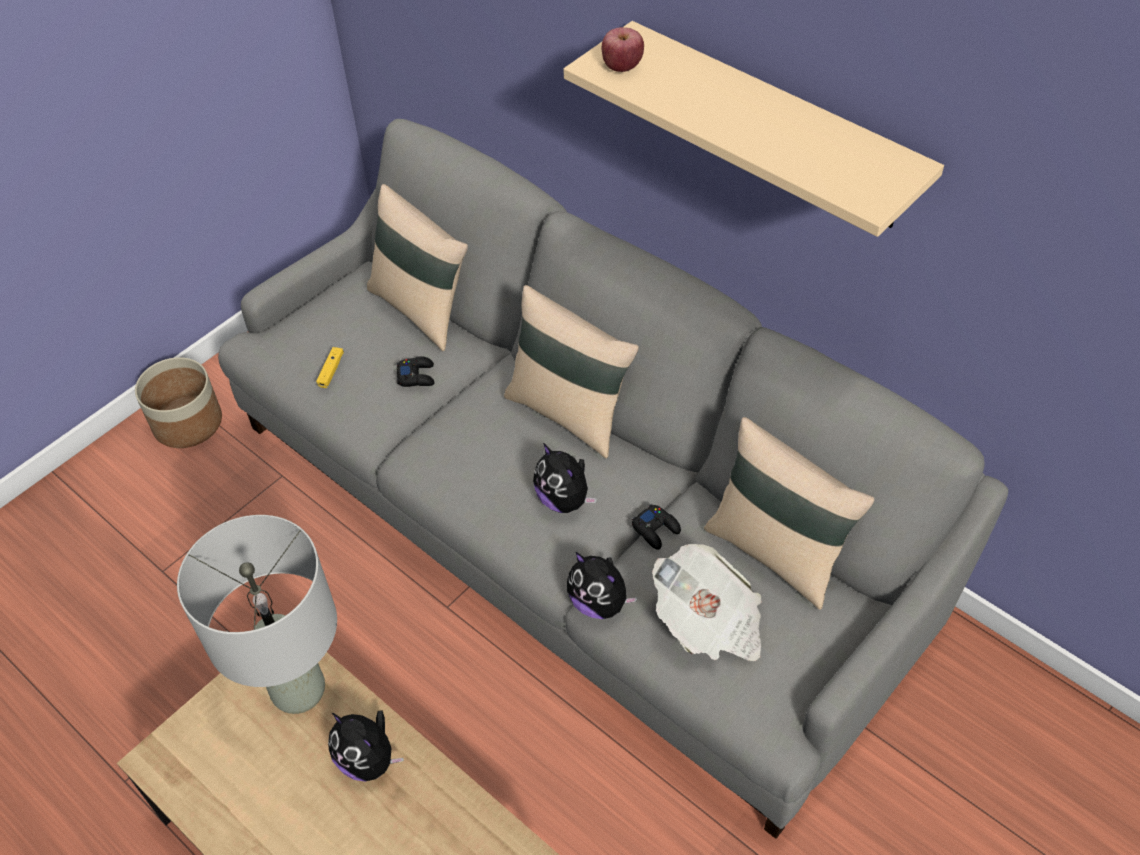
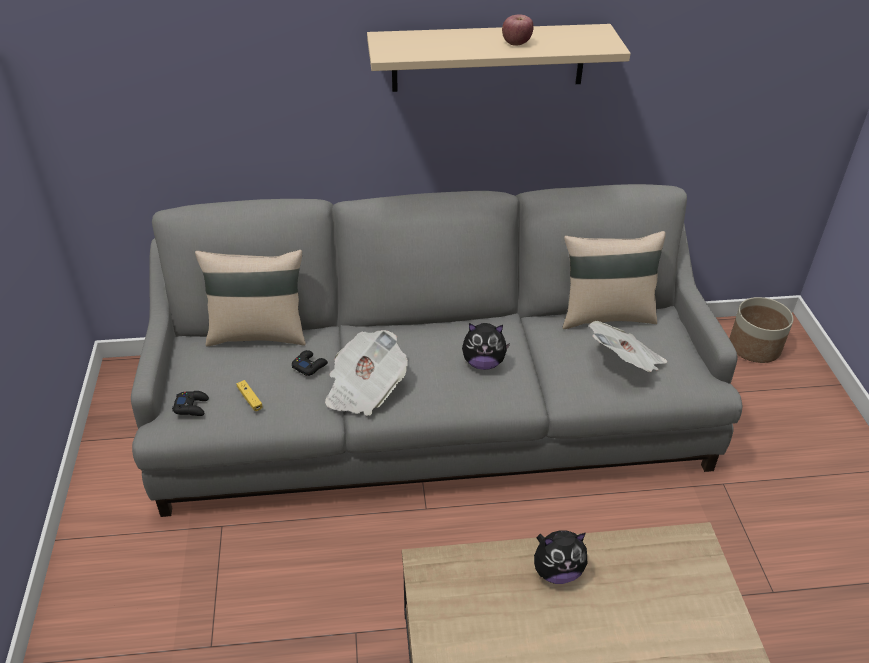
camera: 50 degrees left, 10 degrees down
(188, 423) = (103, 550): planter -> planter (755, 347)
(298, 691) = (468, 577): grey table lamp -> none
(433, 438) = (364, 389): none -> newspaper
(569, 412) = (424, 325): beige pillow -> none
(599, 603) = (562, 397): plush toy -> none
(622, 67) = (401, 49): apple -> apple (516, 43)
(656, 529) = (543, 345): black game controller -> black game controller (192, 406)

